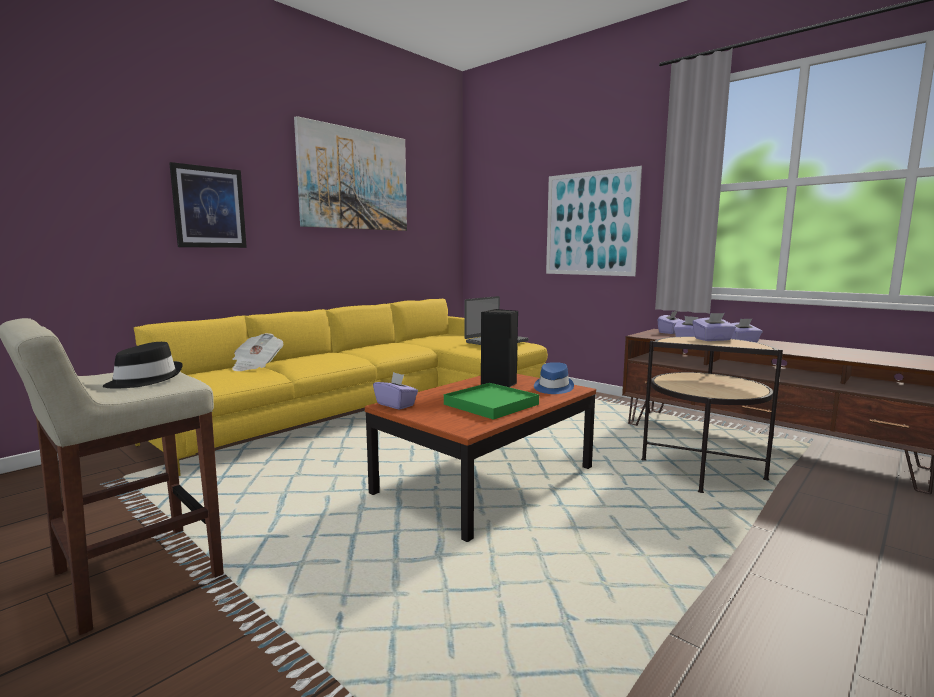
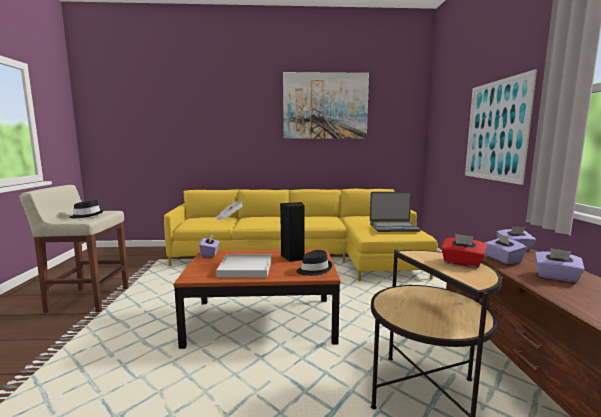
camera: 45 degrees right, 0 degrees up
(209, 207) = (230, 130): picture -> none
(490, 404) = (245, 268): green tray -> white tray
(552, 388) = (314, 270): blue hat -> black hat
(713, 339) = (462, 263): purple tissue box -> red tissue box

